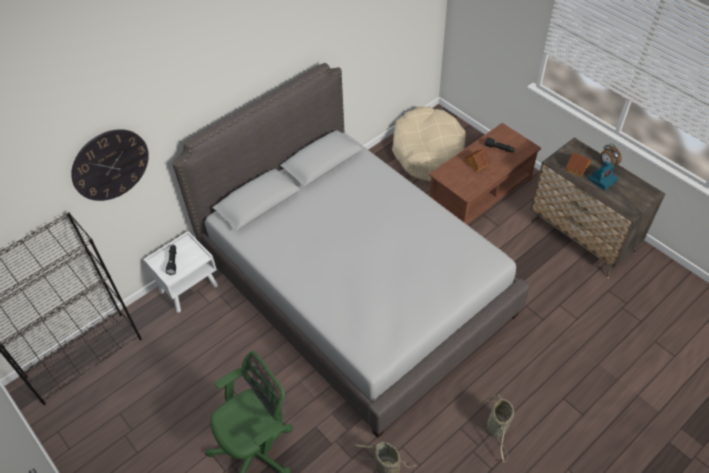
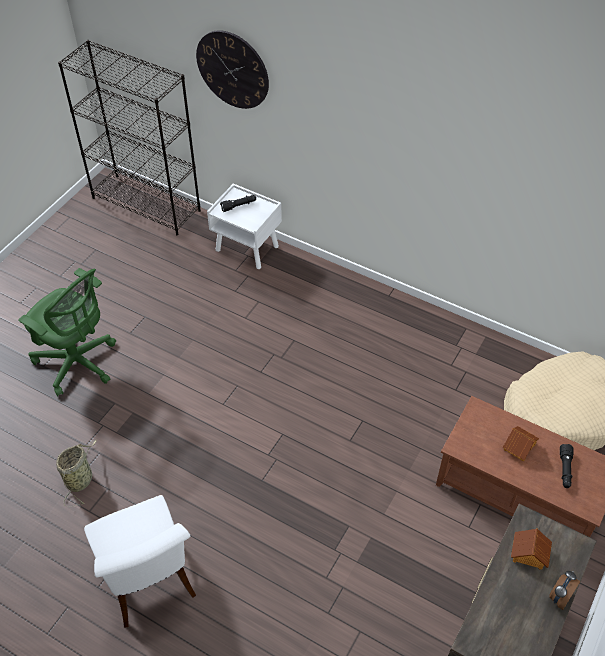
camera: 70 degrees right, 0 degrees up
(356, 287) = (303, 391): grey bed -> none
(497, 429) = (150, 584): basket -> white chair
(602, 179) = (520, 592): camera -> none

